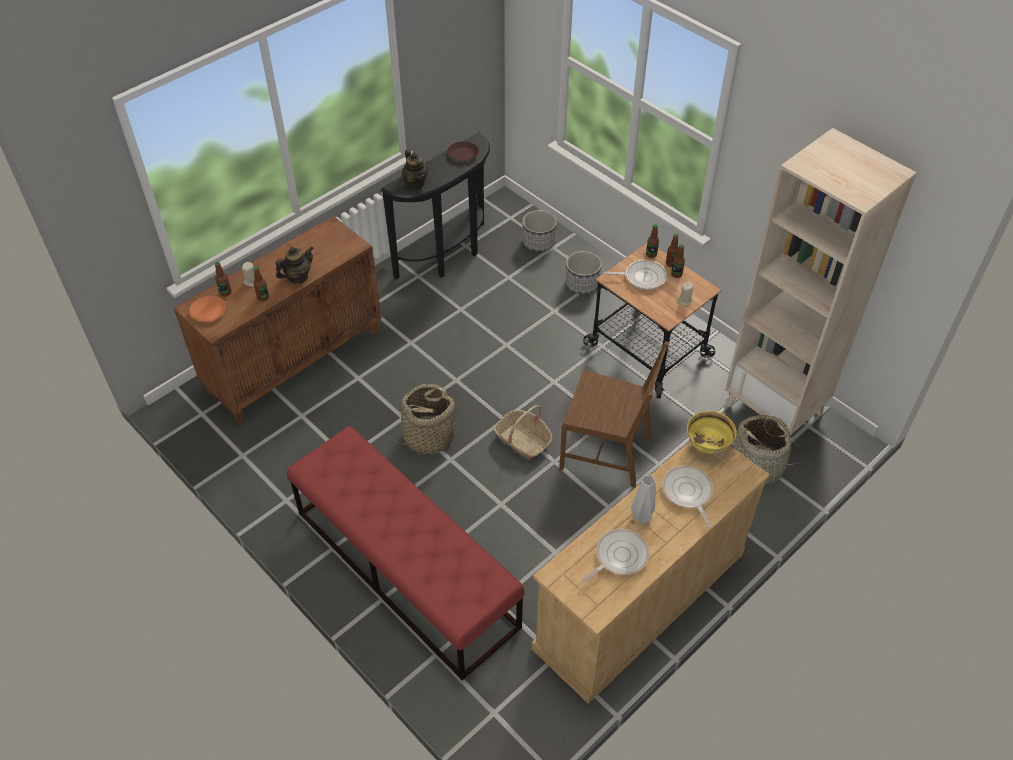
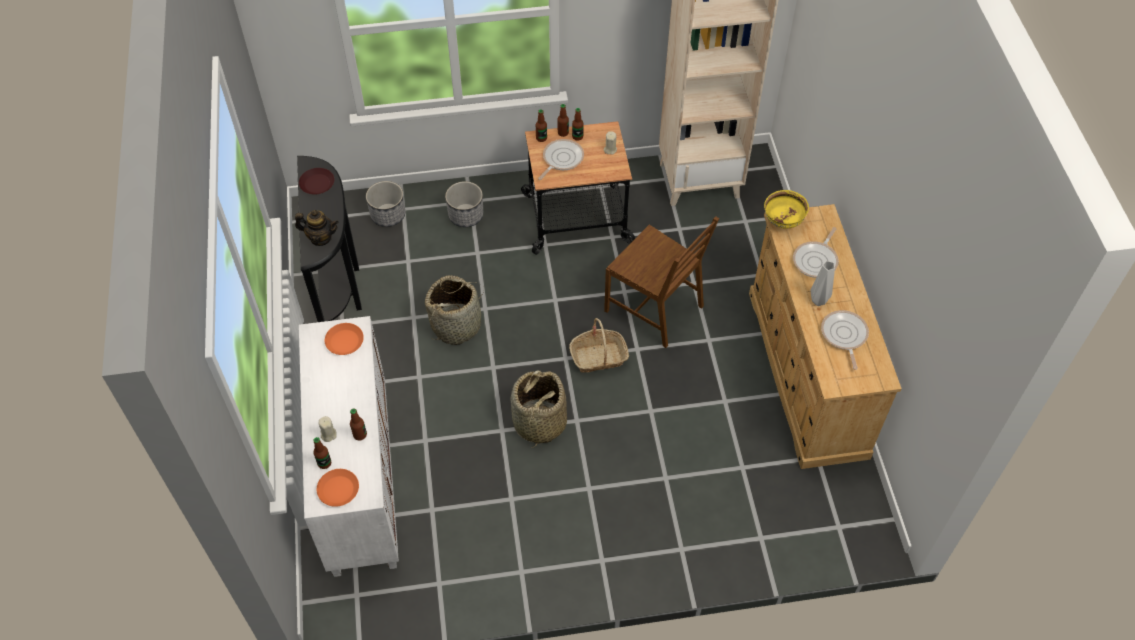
camera: 55 degrees left, 5 degrees up
(295, 360) = (358, 480): brown cabinet -> white cabinet
(298, 277) = (358, 393): teapot -> none
(337, 246) = (344, 342): none -> orange plate
(405, 568) = (663, 515): red bench -> none
(607, 451) = (655, 308): brown chair -> brown chair turned 75 degrees clockwise
(687, 493) = (816, 260): frying pan -> frying pan turned 75 degrees counterclockwise
(757, 467) = (744, 225): basket -> basket (456, 325)

